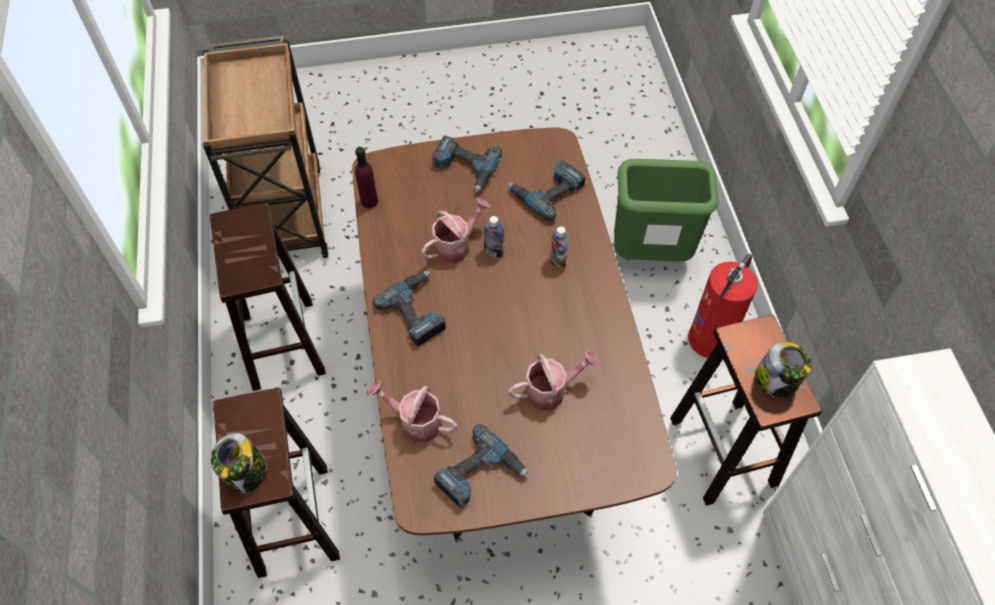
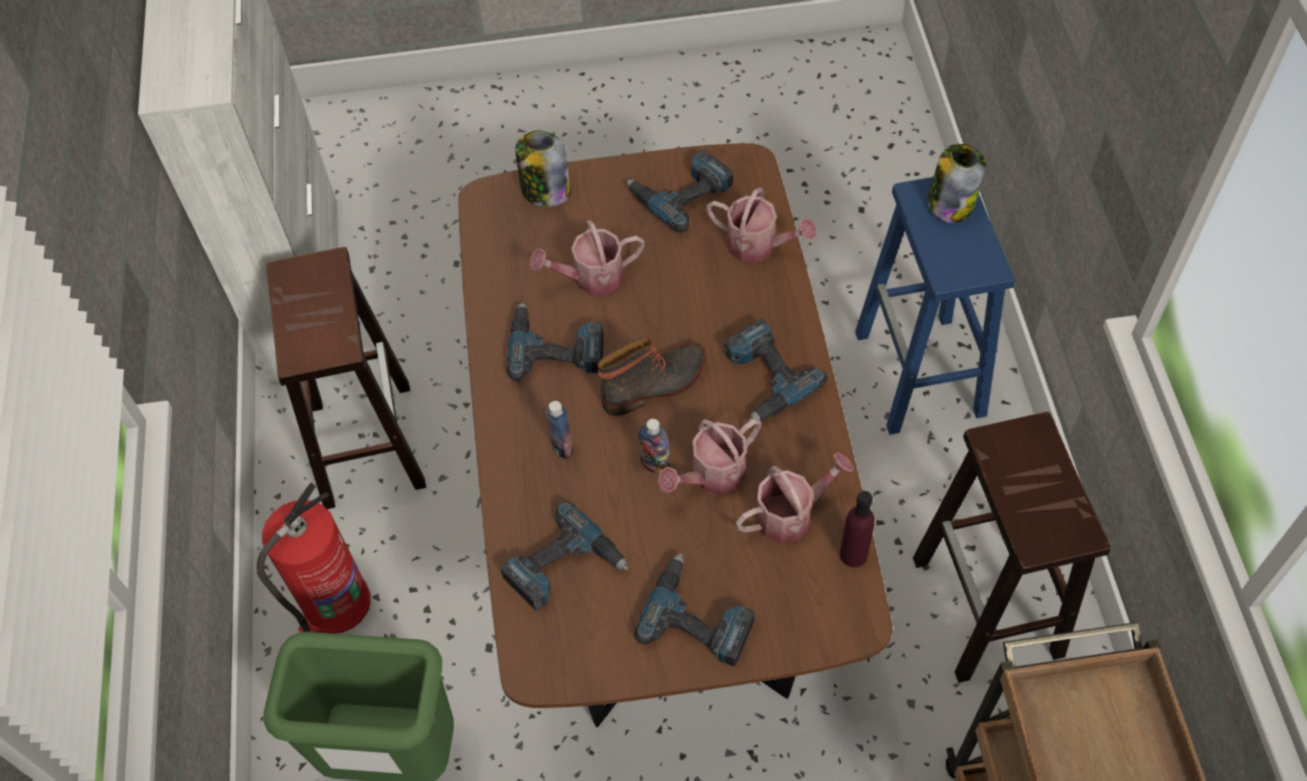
camera: 175 degrees left, 0 degrees up
(292, 518) = (920, 375): brown stool -> blue stool
(406, 223) = (791, 514): none -> watering can
(495, 305) = (655, 385): none -> boot
(571, 333) = (556, 346): none -> power drill
(776, 380) = (307, 295): jar -> jar (545, 190)

